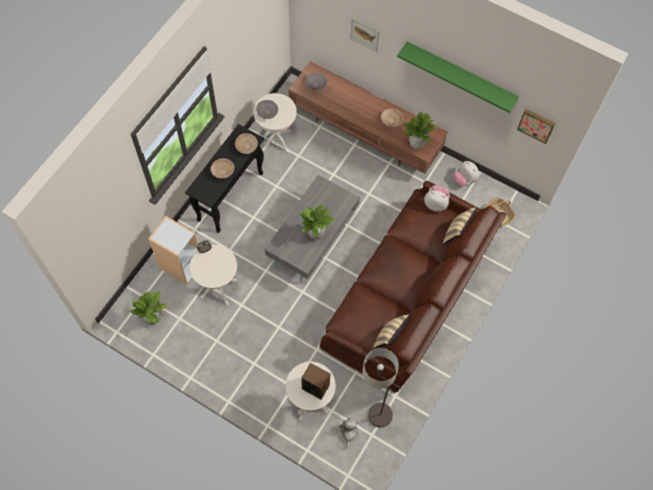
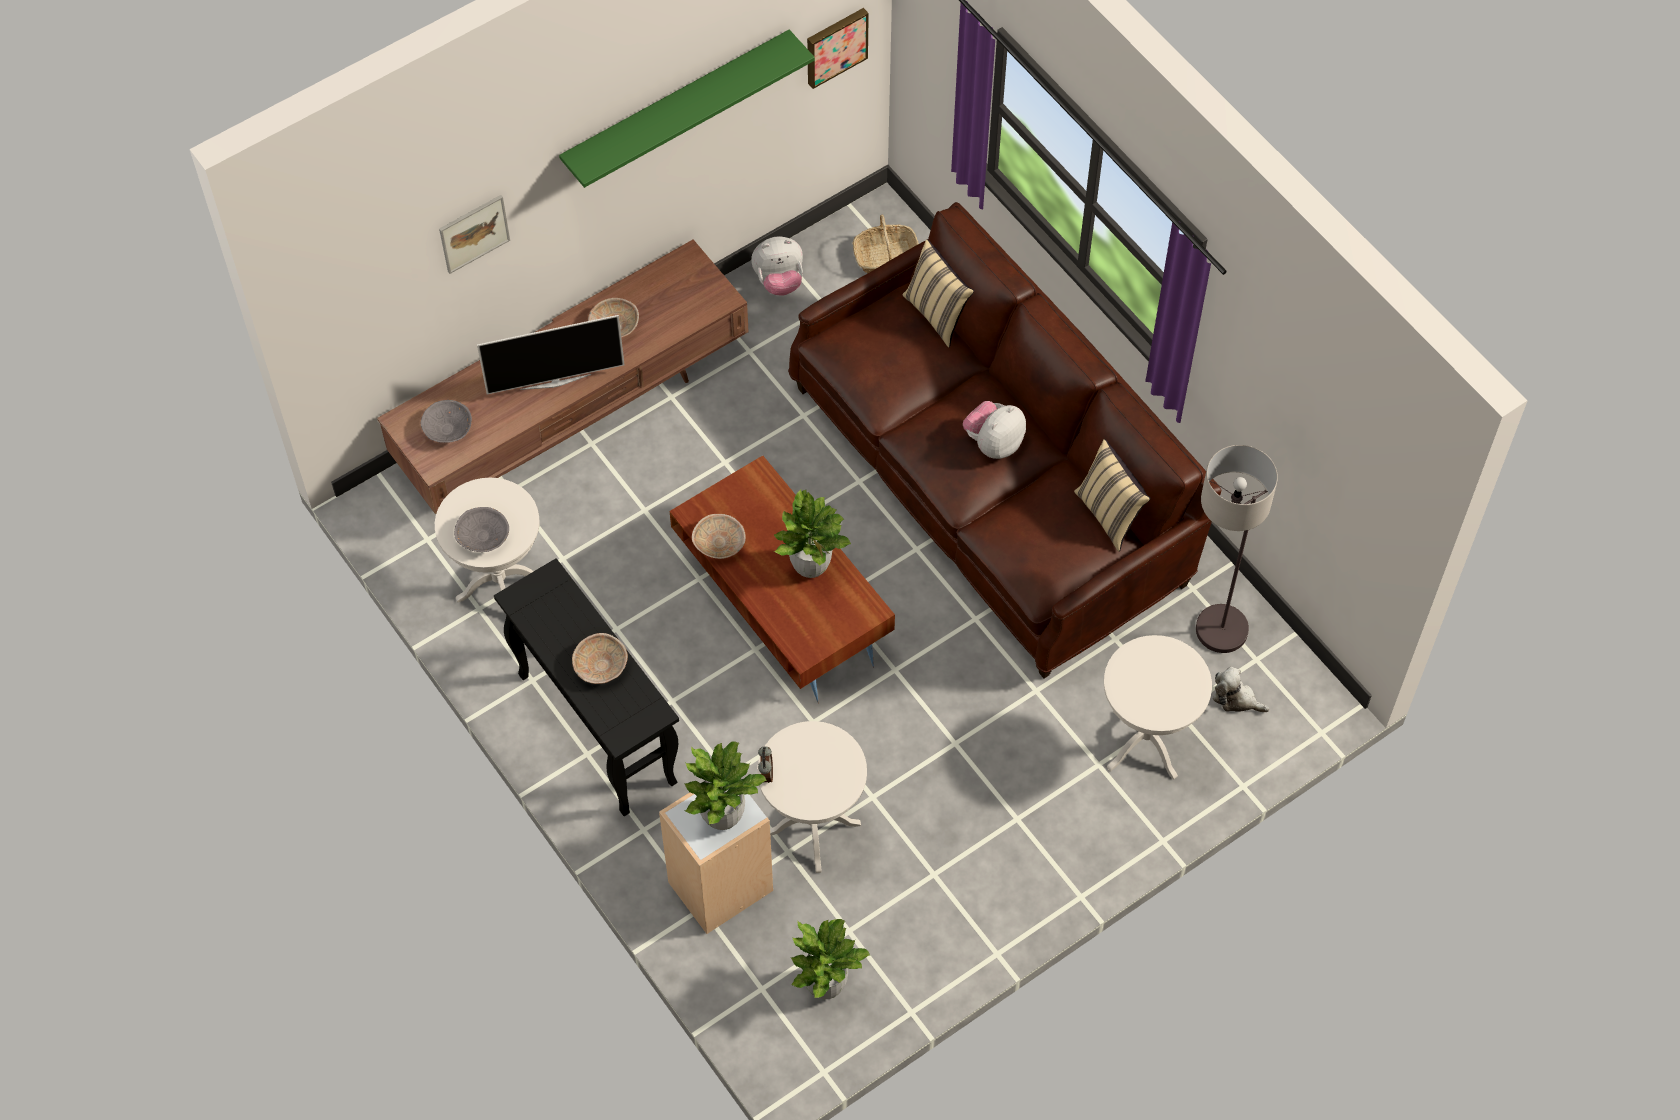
camera: 65 degrees left, 5 degrees down
(246, 147) = (562, 598): beige bowl -> beige bowl (720, 543)
(313, 240) = (783, 606): grey coffee table -> brown coffee table
(315, 387) = (1164, 674): speaker -> none
(355, 111) = (555, 381): none -> television
(417, 144) = (695, 303): potted plant -> potted plant (722, 815)
(436, 203) = (853, 322): plush toy -> plush toy (993, 443)

